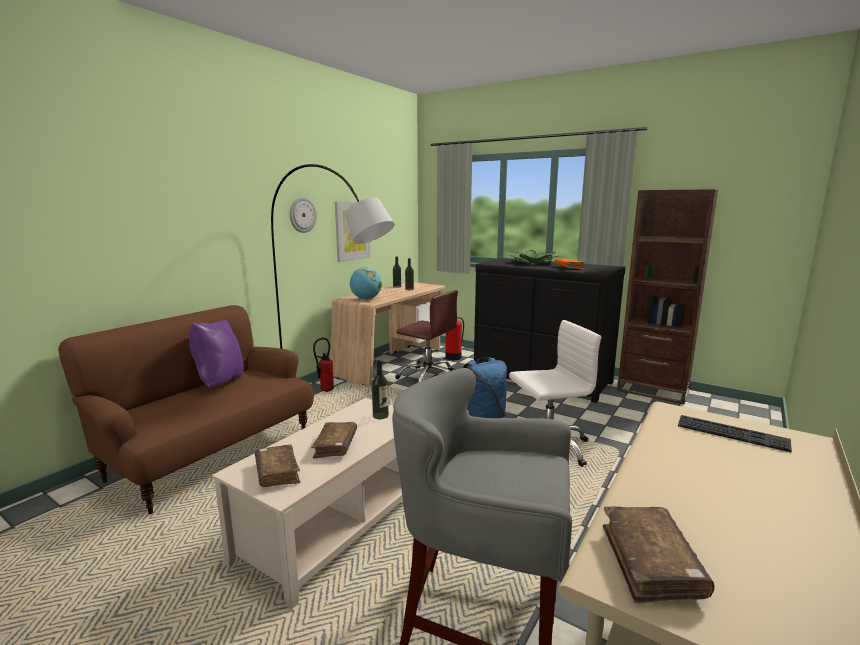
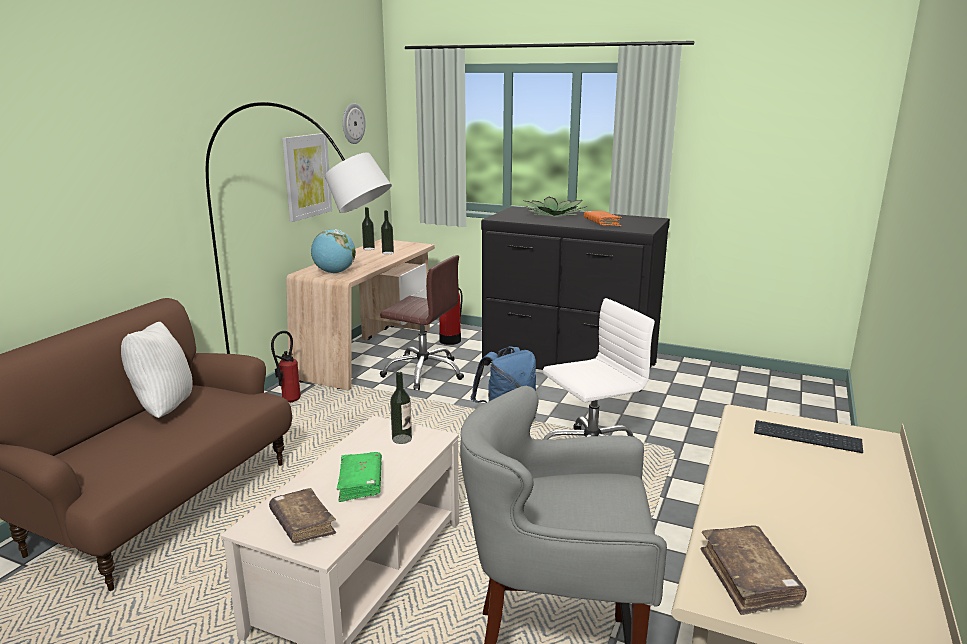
camera: 10 degrees left, 5 degrees up
(219, 383) = (163, 409): purple pillow -> white pillow
(302, 215) = (242, 161): wall clock -> wall clock (353, 123)
(335, 446) = (360, 483): brown book -> green book
(653, 390) = (704, 370): brown bookcase -> none

